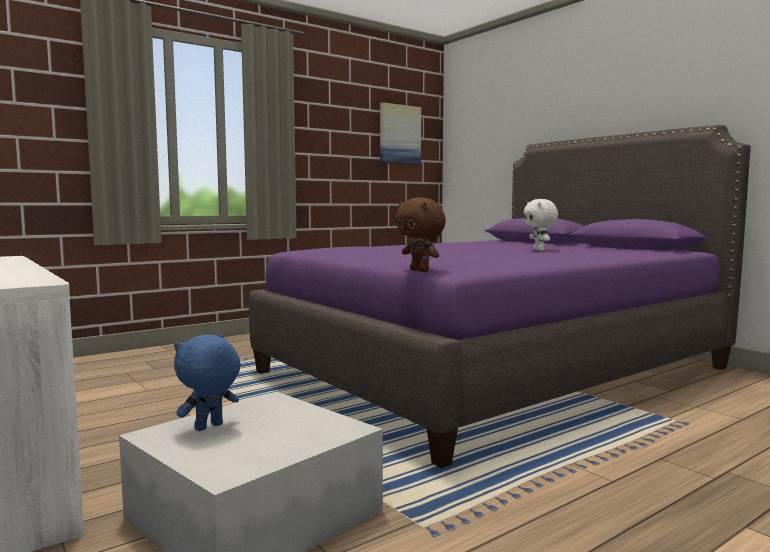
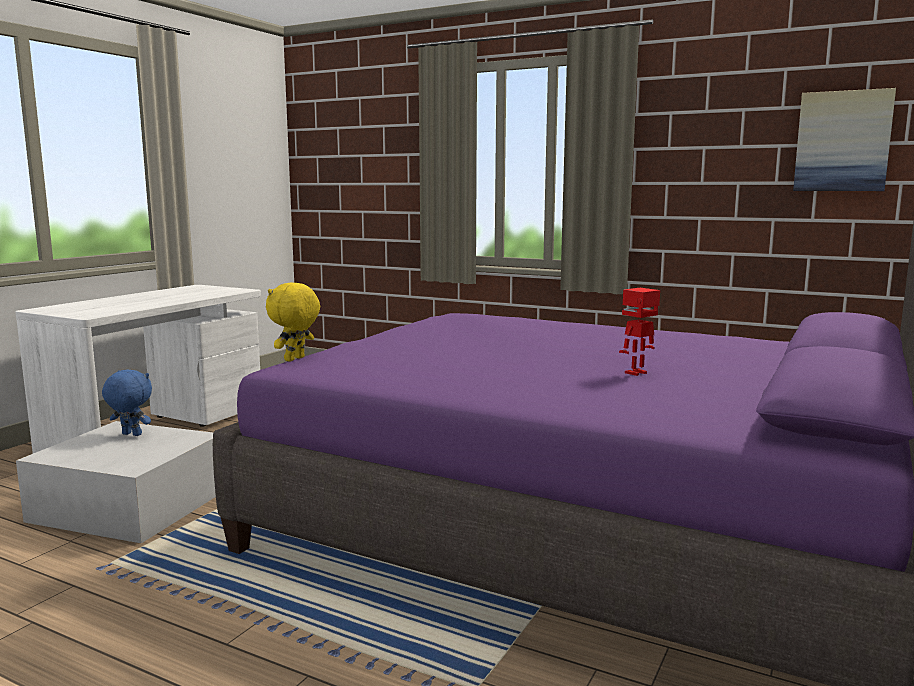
camera: 65 degrees right, 5 degrees up
(420, 271) = (295, 359): brown plush toy -> yellow plush toy
(539, 250) = (637, 373): white plush toy -> toy robot

